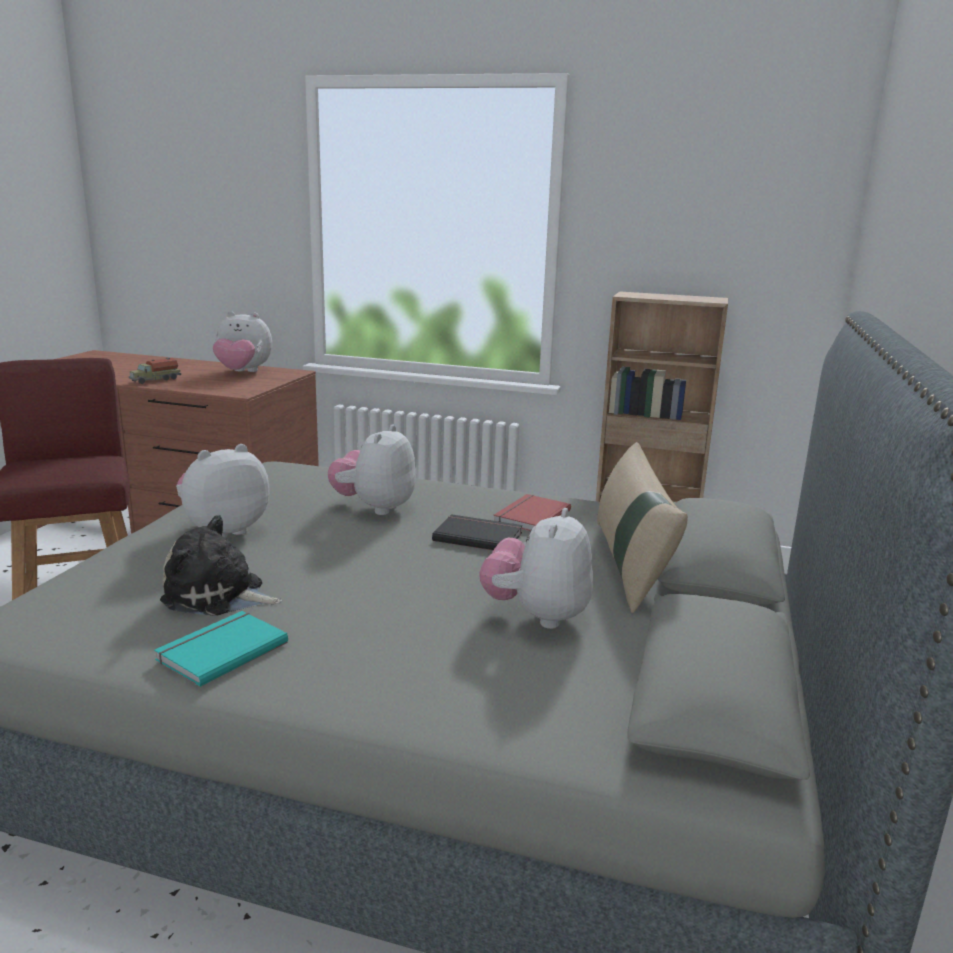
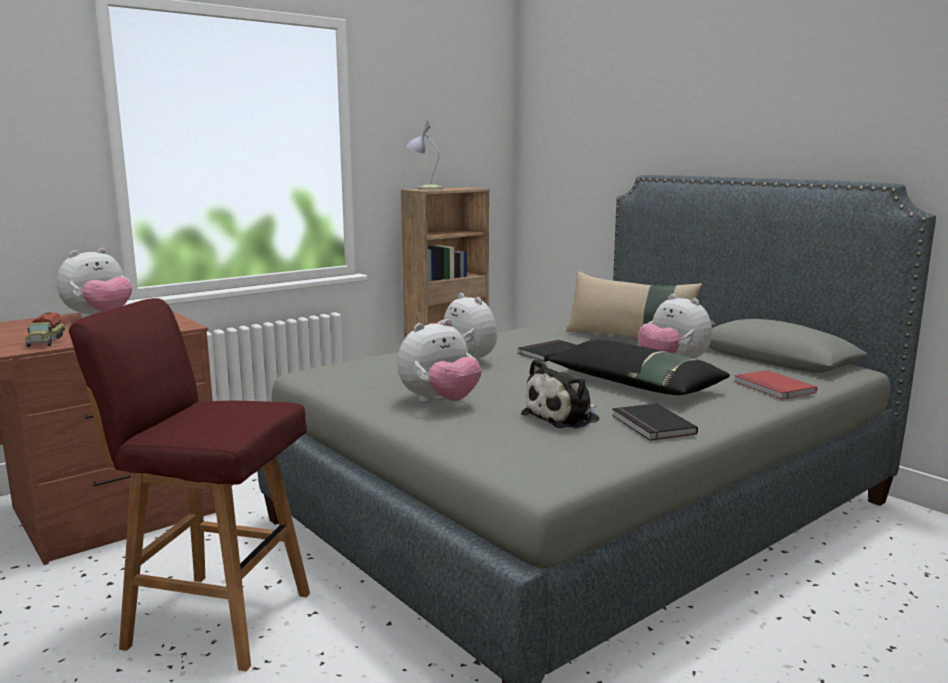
camera: 55 degrees left, 5 degrees down
(220, 650) = (651, 425): turquoise book -> black book
(224, 530) = (440, 402): plush toy -> plush toy turned 120 degrees counterclockwise
(399, 608) = (634, 384): none -> black pillow
(530, 516) = (532, 340): red book -> red book (772, 388)
(640, 294) = (424, 189): none -> table lamp

